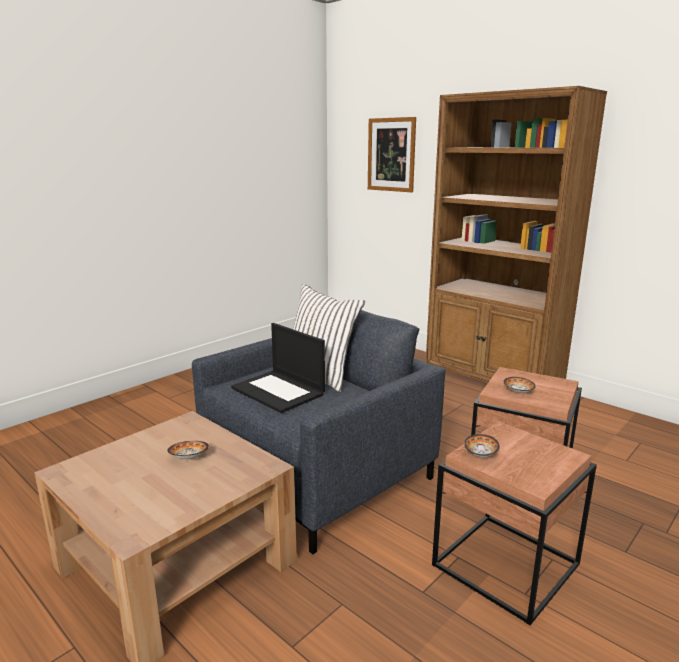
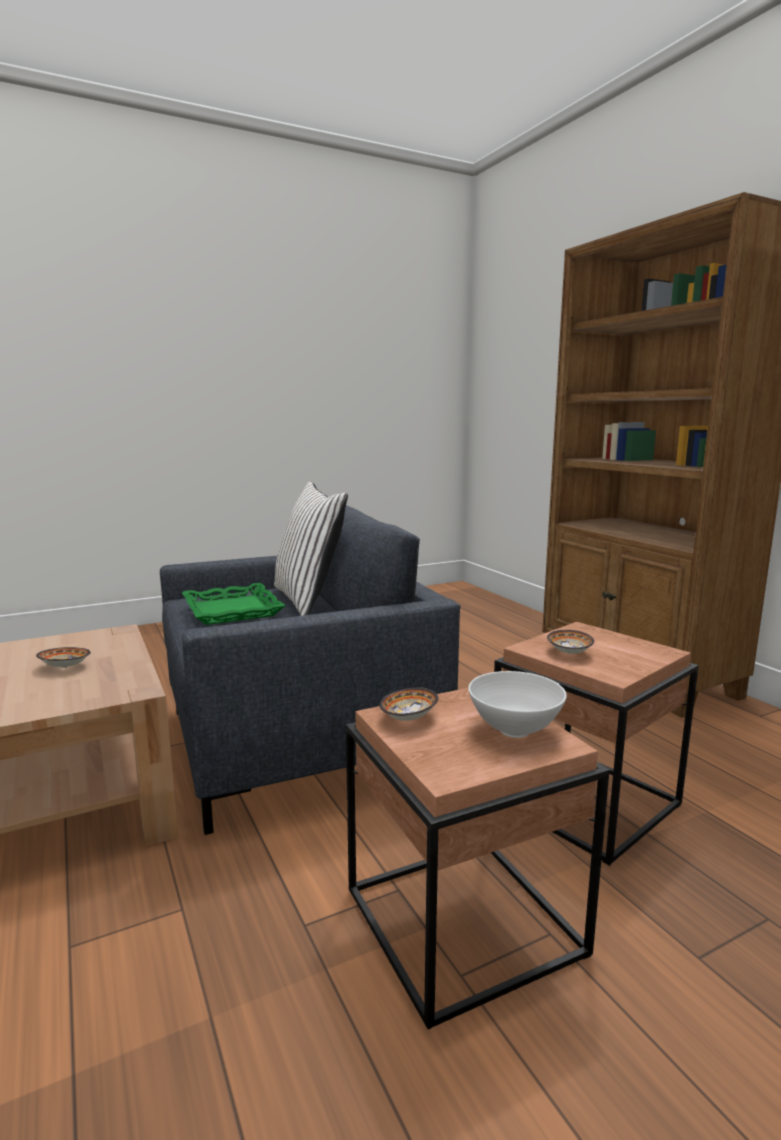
camera: 20 degrees right, 5 degrees down
(279, 391) = (233, 610): laptop -> green tray
(391, 155) = (535, 354): picture -> none
(542, 451) = (515, 730): none -> white bowl

